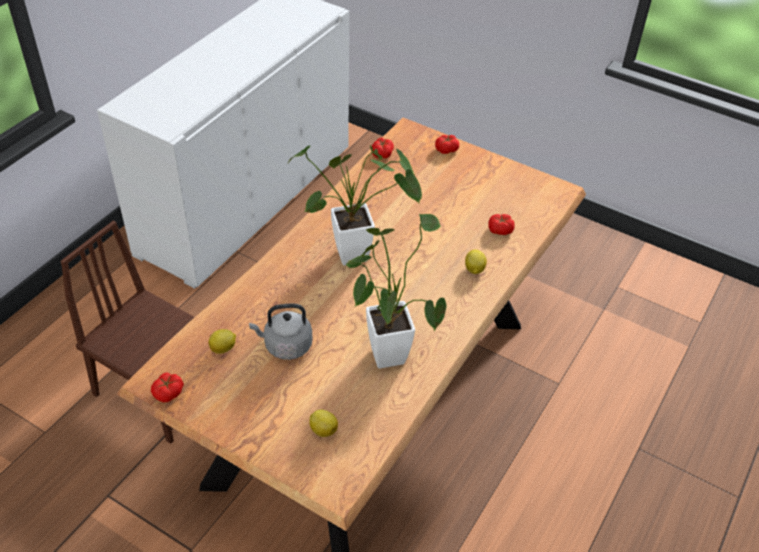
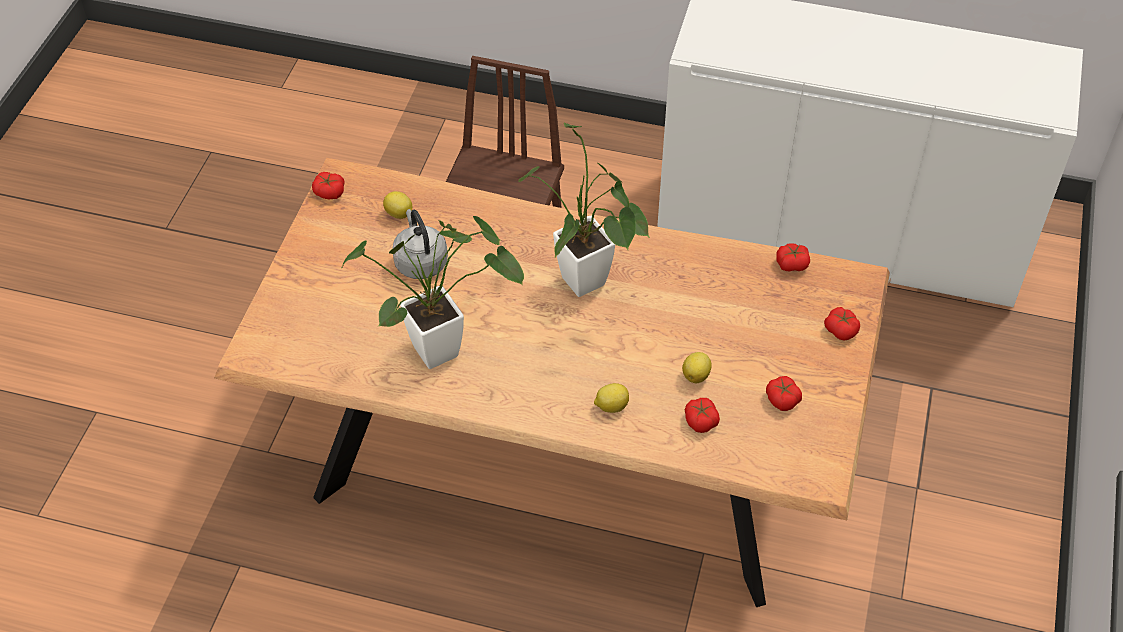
camera: 75 degrees right, 5 degrees up
(323, 429) = (318, 322): lemon -> lemon (696, 375)
(494, 189) = (782, 399): none -> tomato

